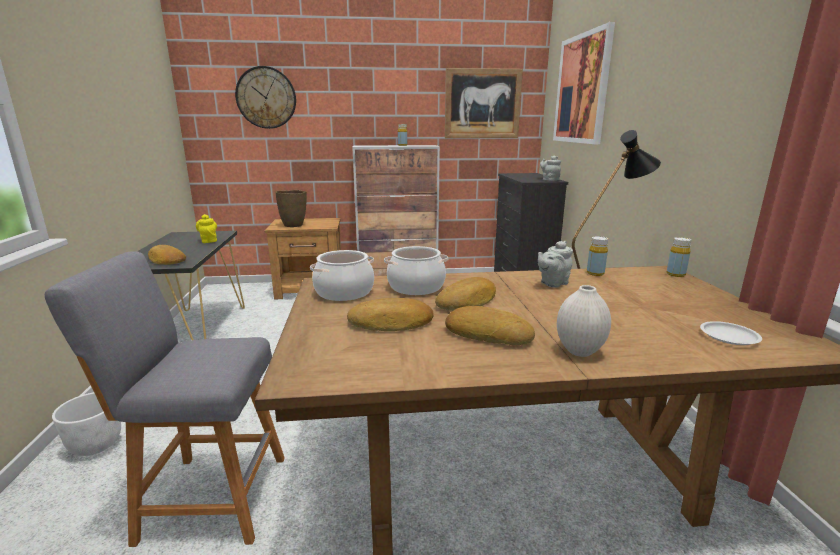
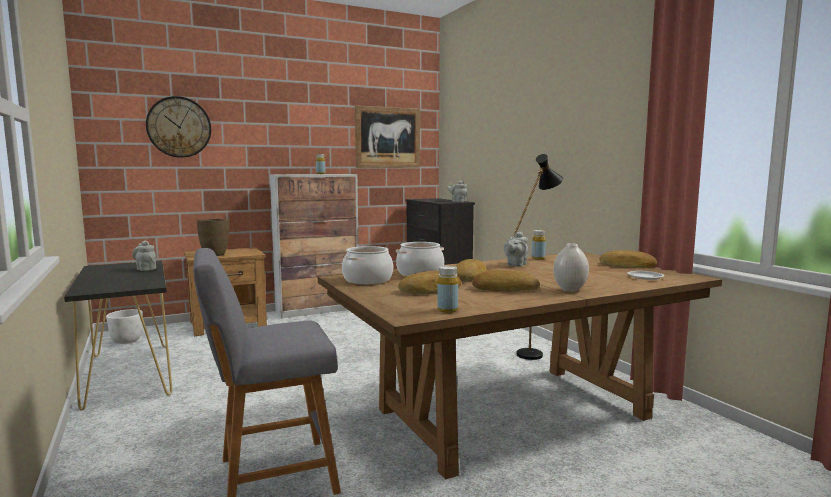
camera: 20 degrees left, 10 degrees down
(96, 445) = (110, 468): white planter -> white planter (126, 341)
(166, 260) = (125, 284): bread -> bread (628, 265)
(209, 240) = (145, 269): yellow teapot -> grey teapot
(582, 89) = (479, 126): picture -> none
(675, 274) = (590, 255): yellow bottle -> yellow bottle (447, 310)

